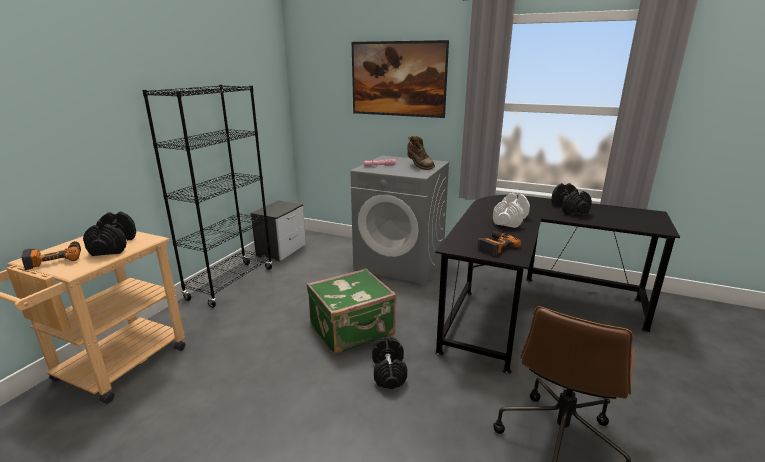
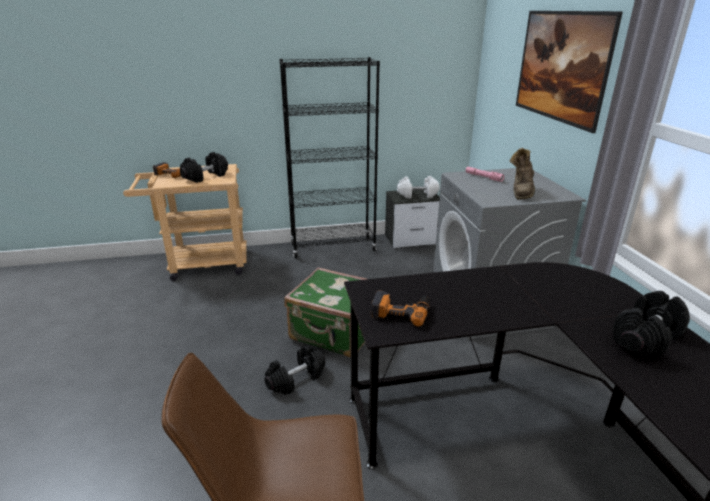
camera: 55 degrees right, 5 degrees up
(510, 220) = (505, 302): white dumbbell -> white dumbbell (417, 195)

